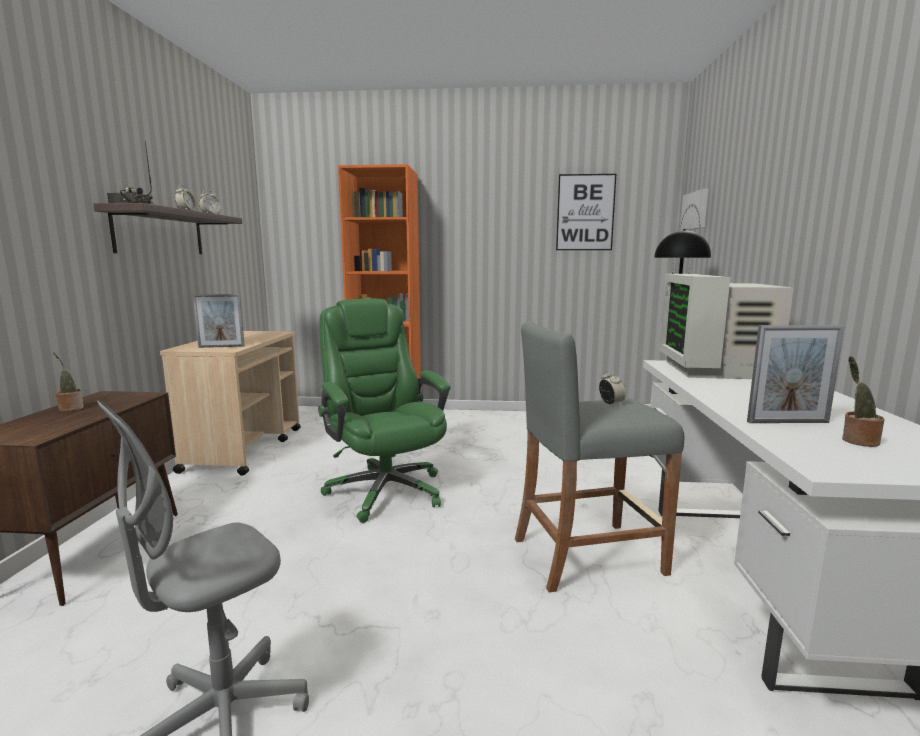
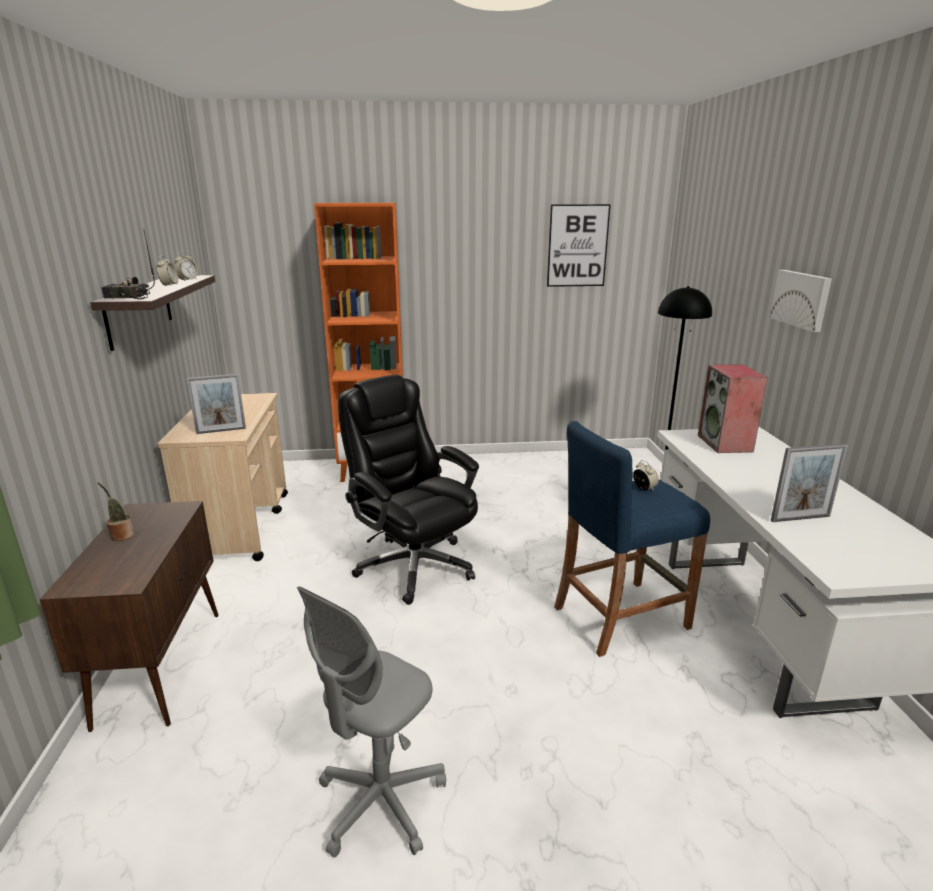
camera: 10 degrees left, 10 degrees up
(385, 490) = (413, 565): green office chair -> black office chair
(587, 555) = (620, 617): grey stool -> blue stool
(696, 210) = (692, 252): picture -> picture (802, 299)
(716, 370) = (725, 443): monitor -> speaker
(857, 441) = (853, 538): potted plant -> none

